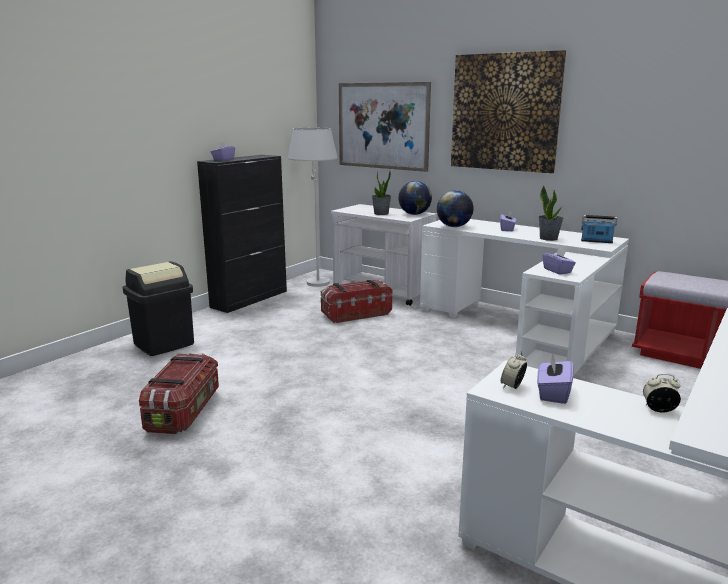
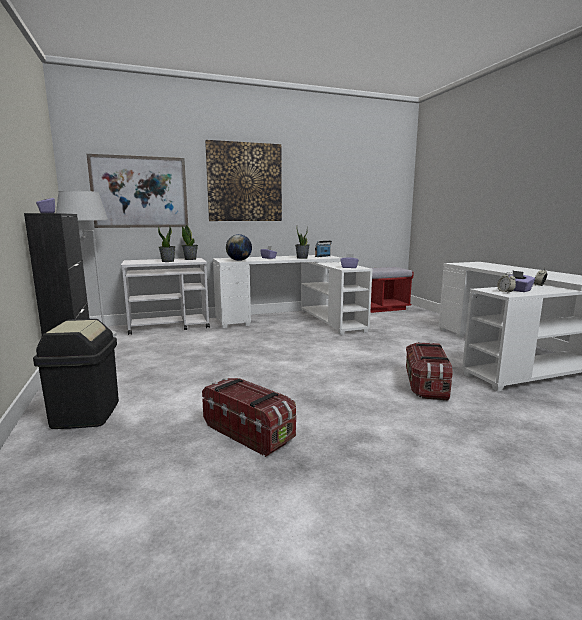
camera: 55 degrees left, 5 degrees down
(355, 314) = (190, 341): storage box -> storage box (425, 385)
(414, 214) = (190, 259): globe -> potted plant

